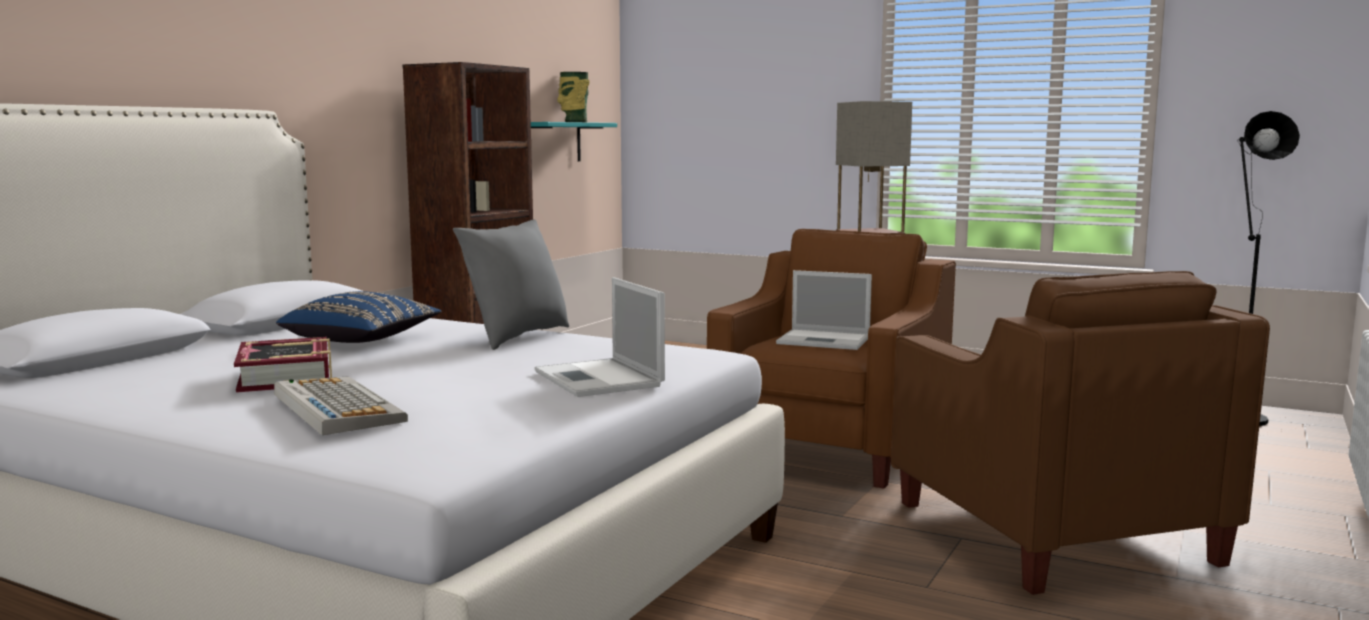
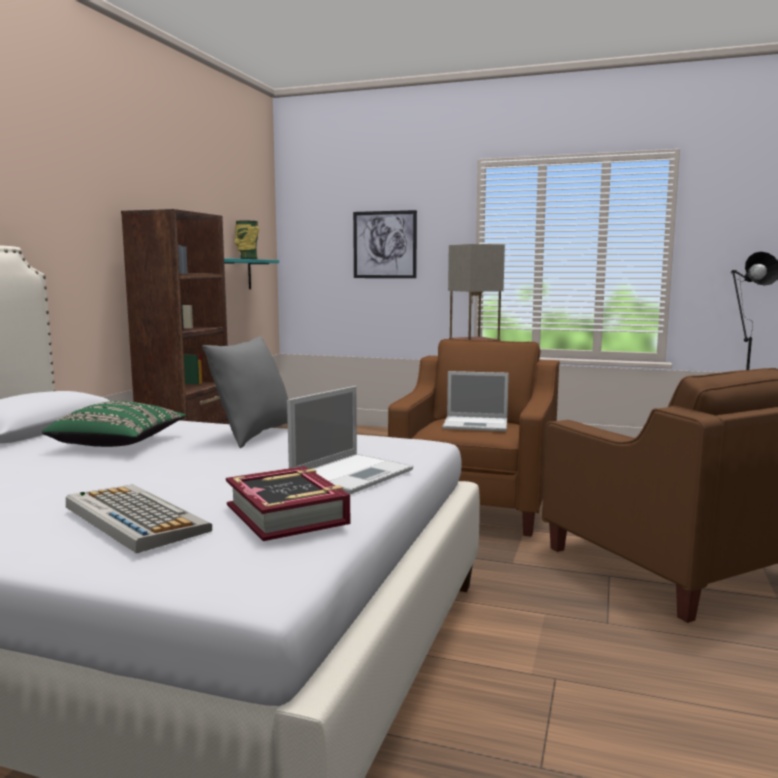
camera: 10 degrees left, 0 degrees up
(286, 377) = (67, 486): book -> book (287, 514)
(362, 340) = (119, 443): blue pillow -> green pillow
(600, 379) = (353, 474): laptop -> laptop turned 105 degrees counterclockwise
(759, 102) = (384, 244): none -> picture

